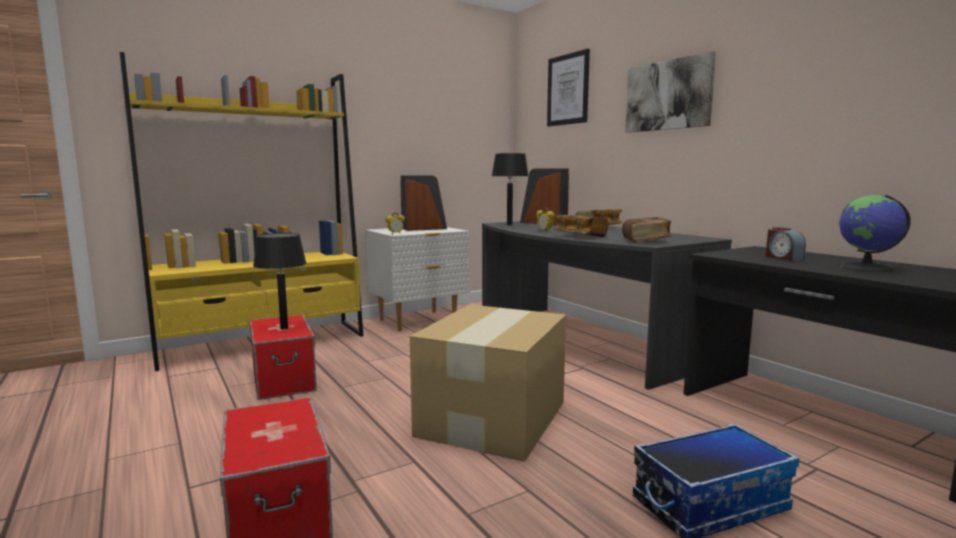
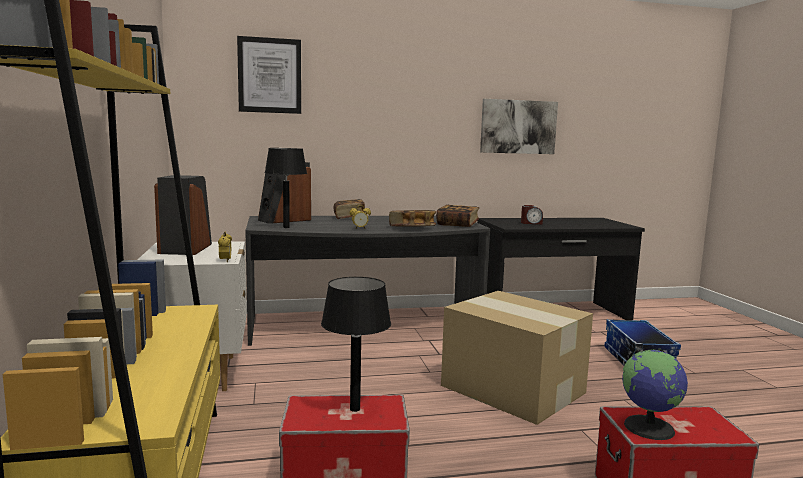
camera: 70 degrees left, 0 degrees up
(668, 95) = (397, 102): picture -> picture (518, 127)
(866, 268) = (573, 223): globe -> globe (650, 428)

